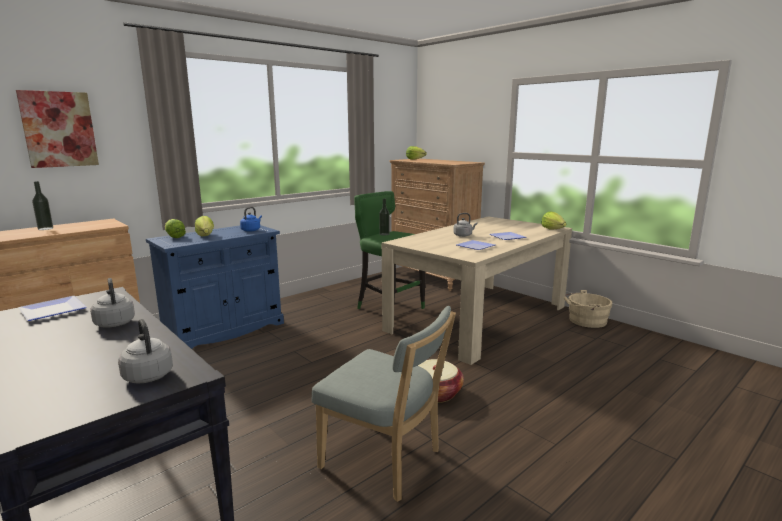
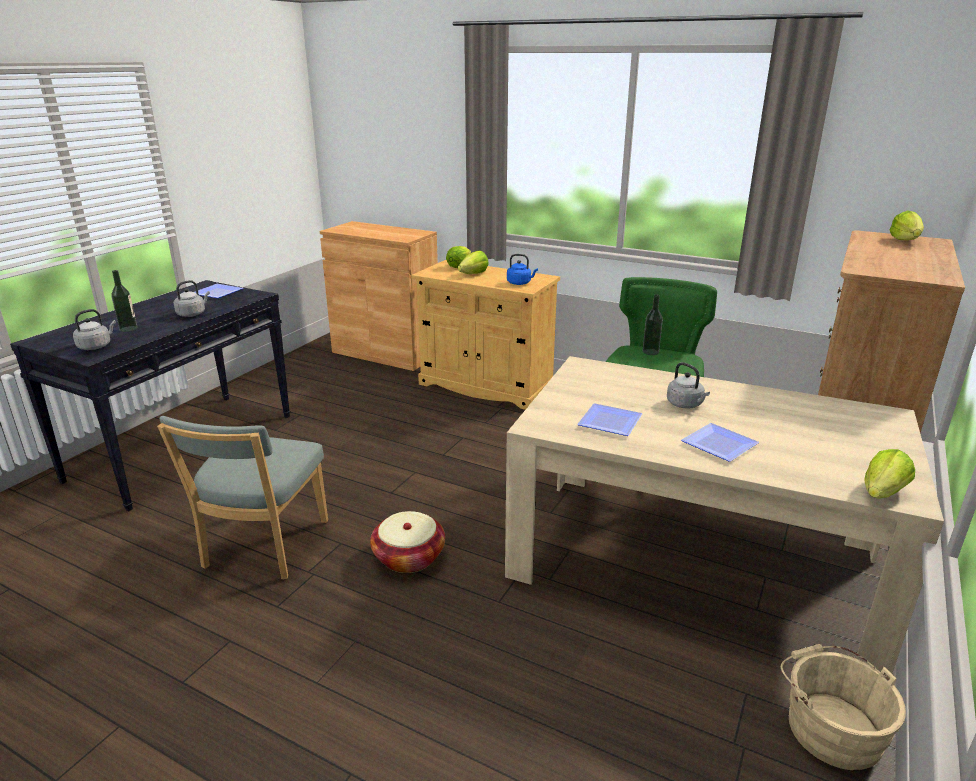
camera: 70 degrees right, 10 degrees up
(45, 228) = (376, 228): bottle -> bottle (128, 329)
(59, 129) = (405, 137): picture -> none
(224, 330) = (486, 386): blue cabinet -> beige cabinet

